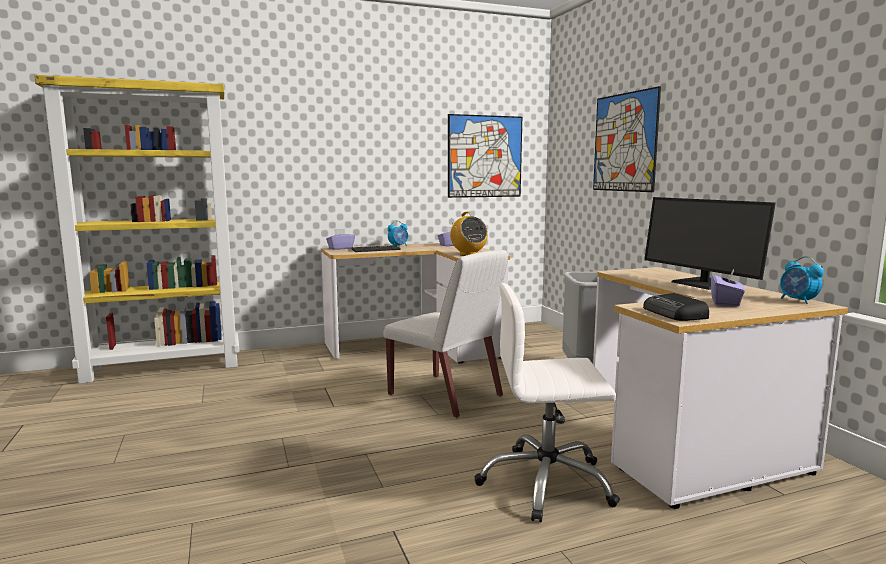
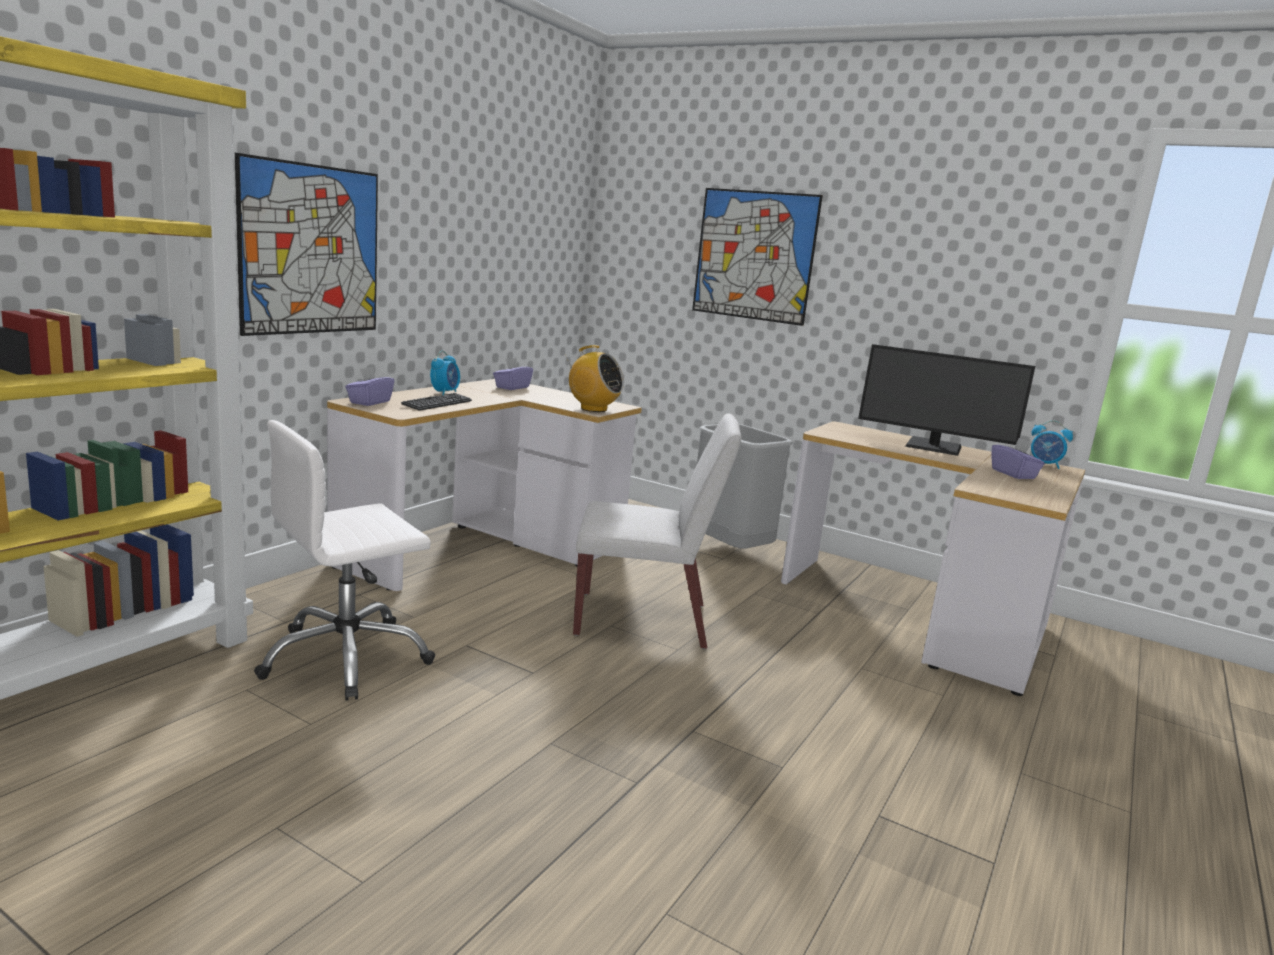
camera: 40 degrees left, 5 degrees up
(485, 156) = (530, 247): picture -> picture (311, 250)
(546, 483) = (906, 705): white office chair -> white office chair (346, 658)
(675, 314) = (1025, 496): radio -> none

